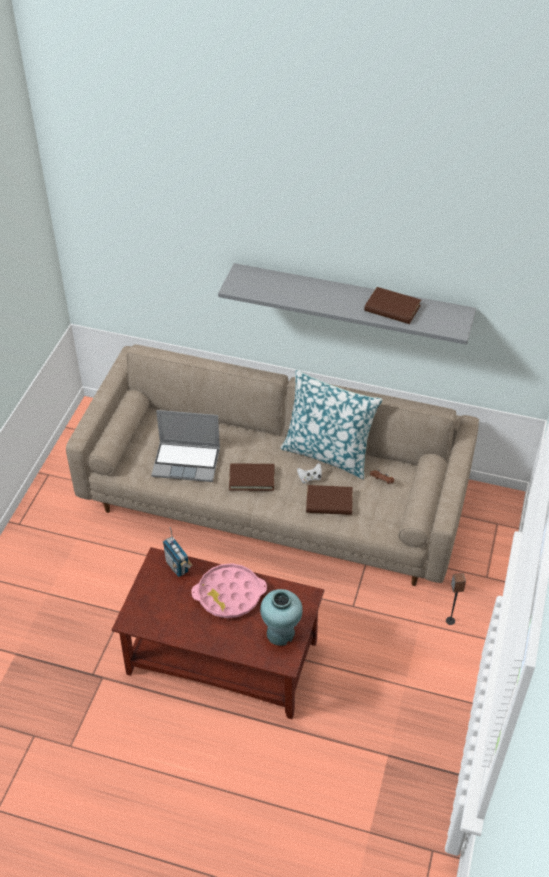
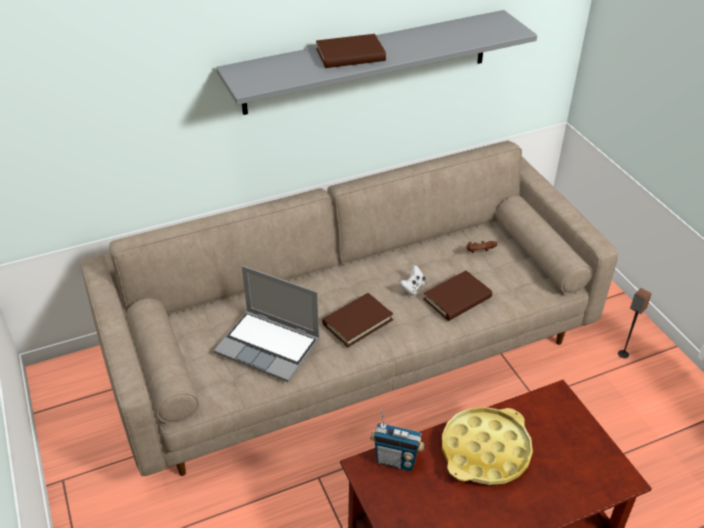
camera: 40 degrees left, 5 degrees down
(187, 462) = (269, 346): laptop -> laptop turned 60 degrees clockwise
(229, 595) = (485, 451): pink tray -> yellow tray
(280, 633) = (582, 453): turquoise vase -> none
(328, 453) = (401, 256): pillow -> none
(392, 308) = (435, 38): brown book -> brown book (350, 55)

